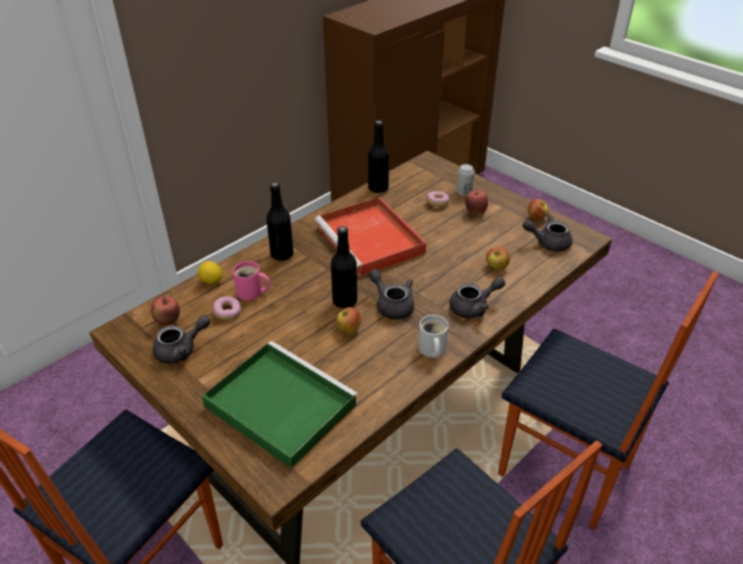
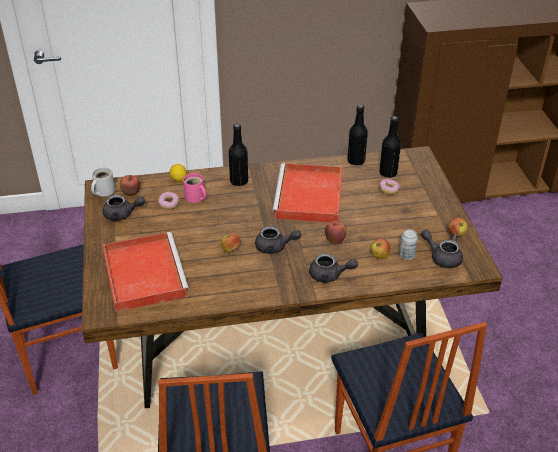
camera: 35 degrees right, 0 degrees up
(277, 404) = (143, 273): green tray -> red tray
(344, 301) = (247, 230): black bottle -> black bottle (388, 173)
(392, 305) = (275, 247): grey teapot -> grey teapot turned 105 degrees clockwise
(431, 349) = (269, 288): white mug -> white mug (103, 191)
(464, 192) = (419, 191): can -> can (406, 255)
(475, 212) = (410, 209): apple -> apple (335, 240)

